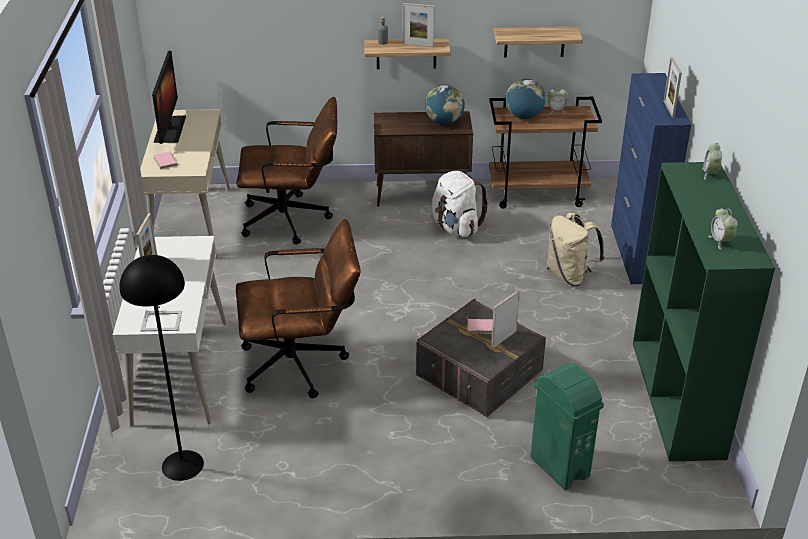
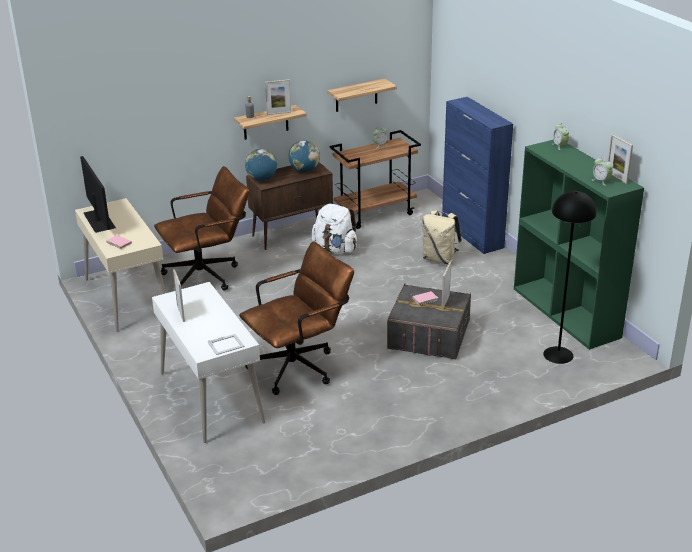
camera: 25 degrees left, 5 degrees down
(182, 465) = (267, 454): black floor lamp -> black floor lamp (558, 355)
(524, 116) = (361, 153): globe -> globe (262, 179)
(559, 466) = (525, 373): green trash can -> none
(668, 109) = (490, 117): picture frame -> picture frame (617, 177)

